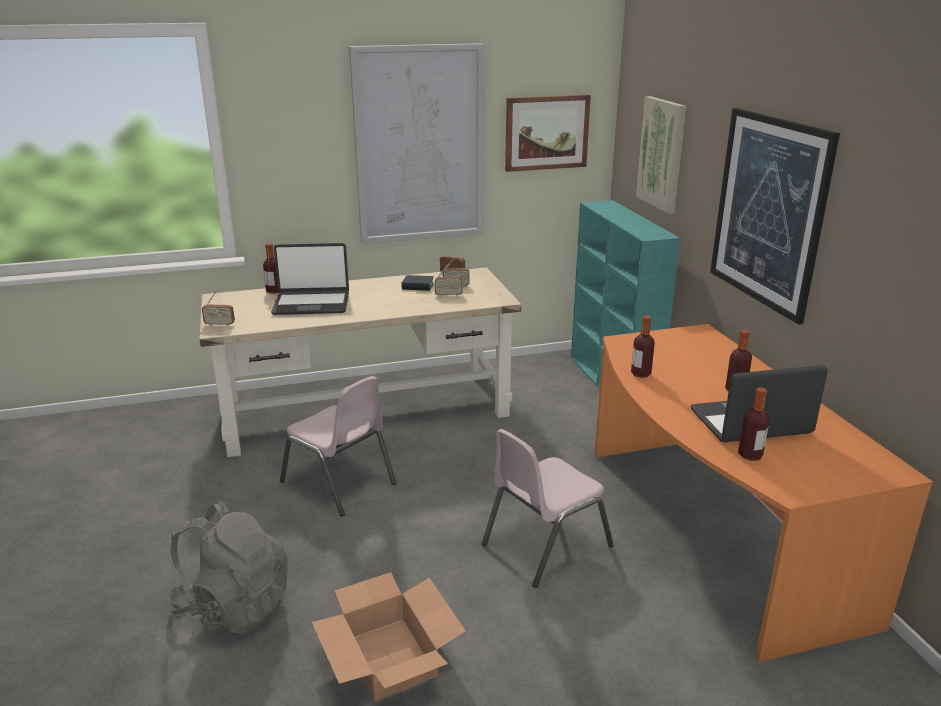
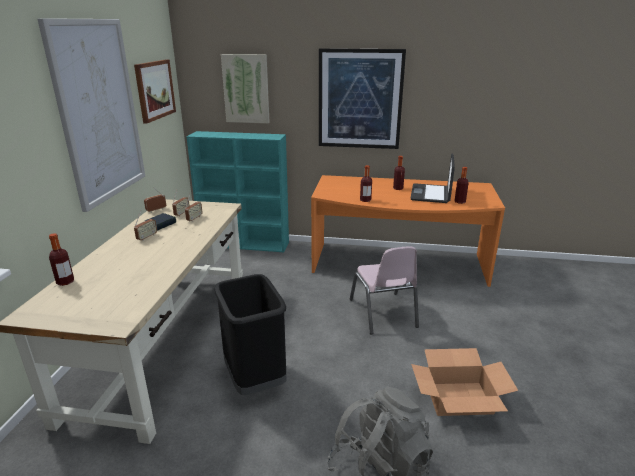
camera: 65 degrees left, 0 degrees up
(220, 325) = (106, 321): radio -> radio (147, 237)
(311, 304) = (128, 269): laptop -> none
(339, 483) = (255, 379): pink chair -> black trash can

